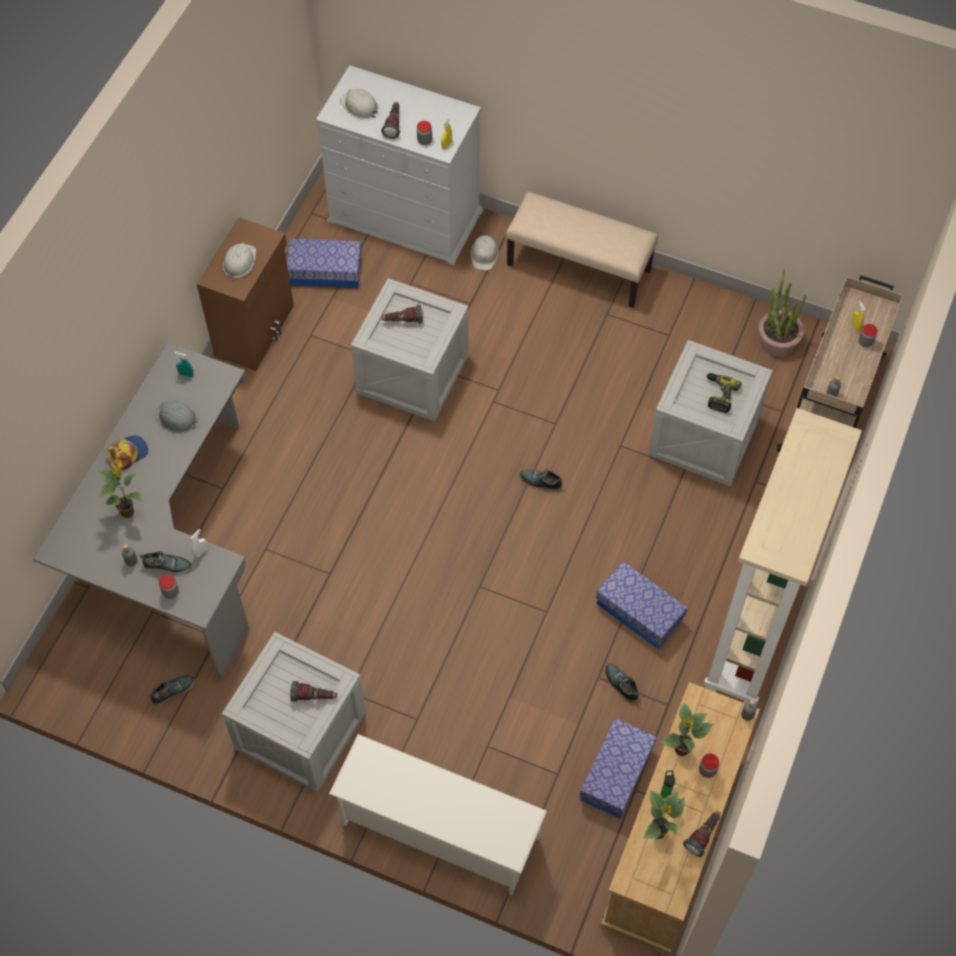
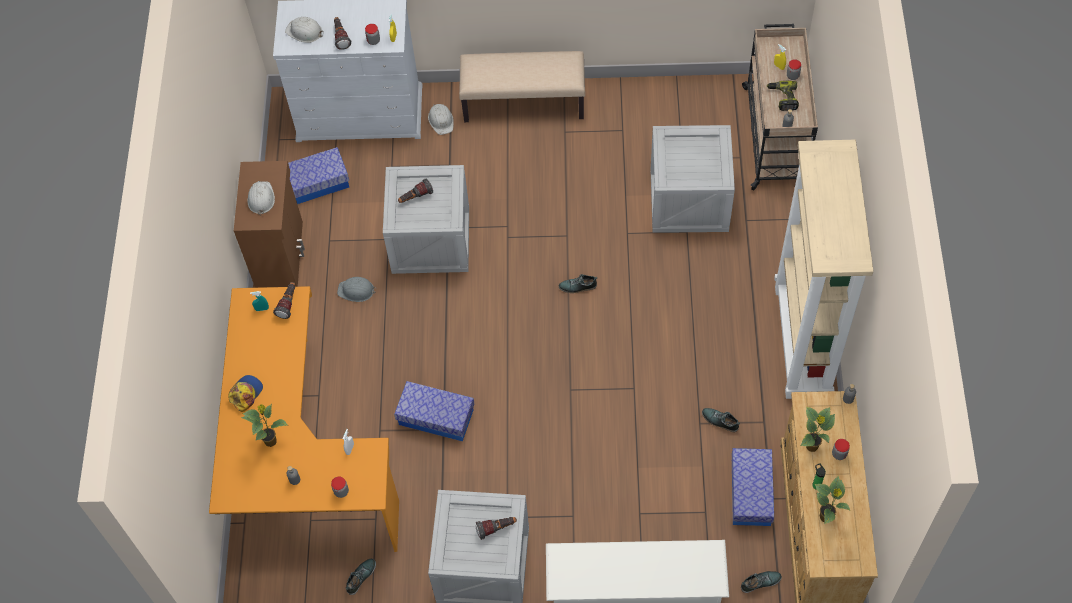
camera: 20 degrees left, 0 degrees up
(167, 565) = (327, 471): shoe -> shoe (760, 582)
(173, 546) = (300, 459): grey desk -> orange desk
(176, 418) = (272, 348): grey hard hat -> grey hard hat (356, 291)
(639, 612) = (706, 359): storage box -> storage box (436, 417)
(703, 835) = (860, 504): flashlight -> flashlight (288, 303)
(719, 395) = (698, 160): power drill -> power drill (782, 98)
(777, 340) = (709, 102): potted plant -> none

